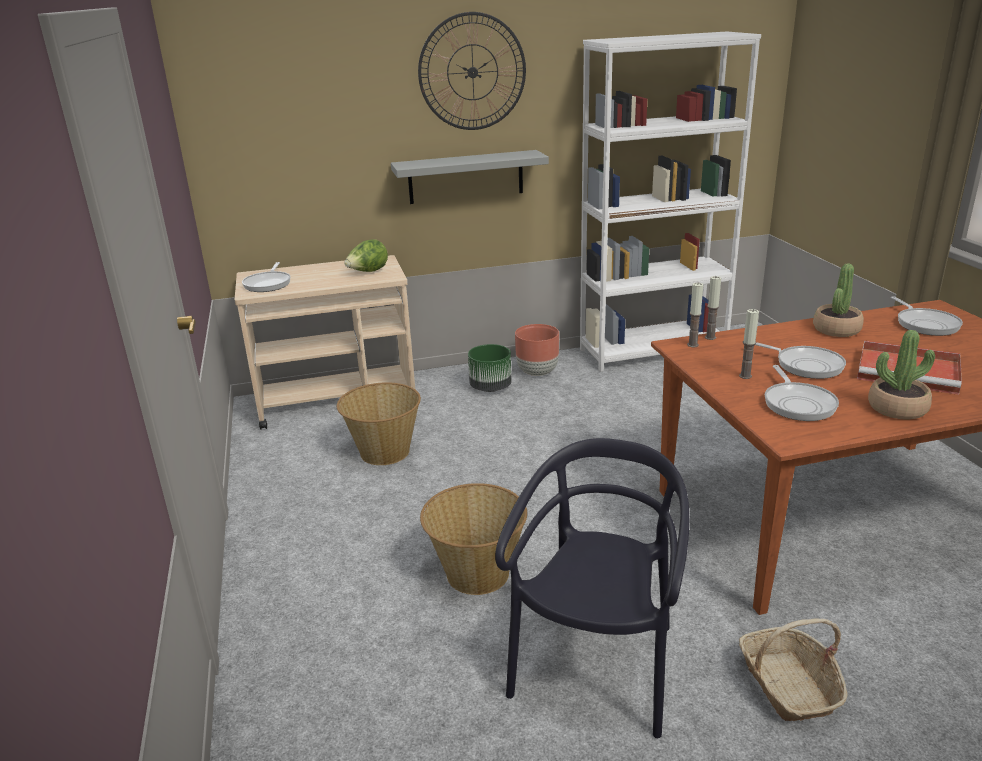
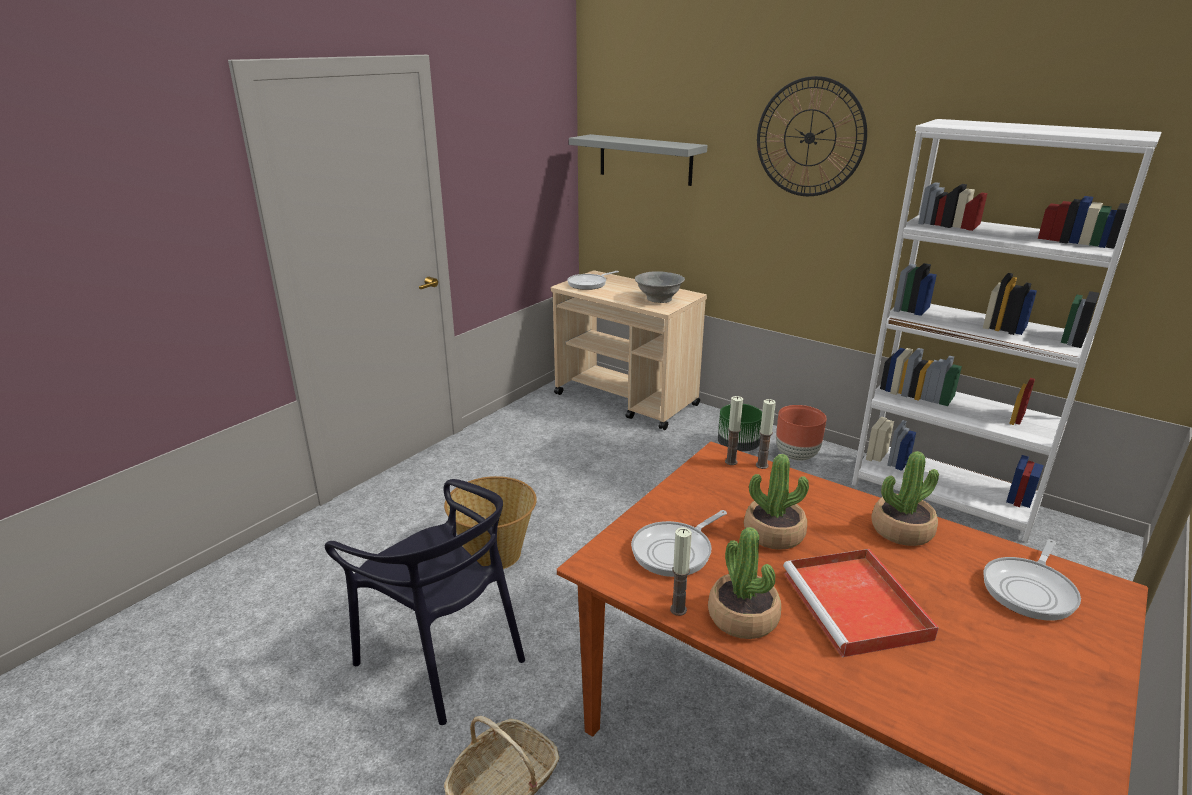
camera: 50 degrees right, 0 degrees up
(368, 272) = (658, 300): lettuce -> grey bowl
(384, 451) = (590, 447): basket -> none
(466, 177) = (786, 240): grey shelf -> grey shelf (645, 159)
(597, 665) = (442, 657): black chair -> black chair turned 60 degrees clockwise
(745, 376) = (699, 507): candle -> candle (678, 609)
(805, 365) = (774, 533): frying pan -> potted plant

